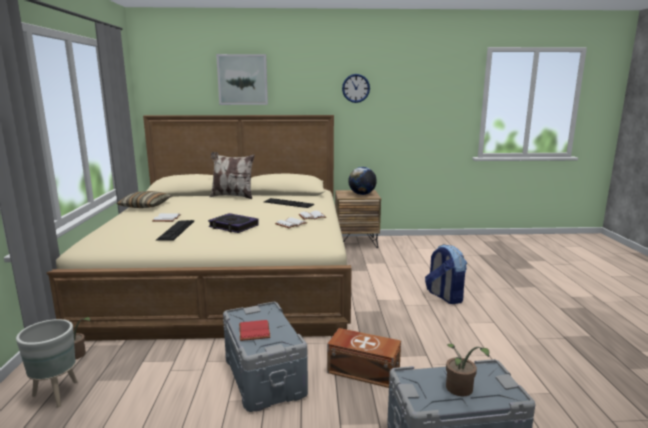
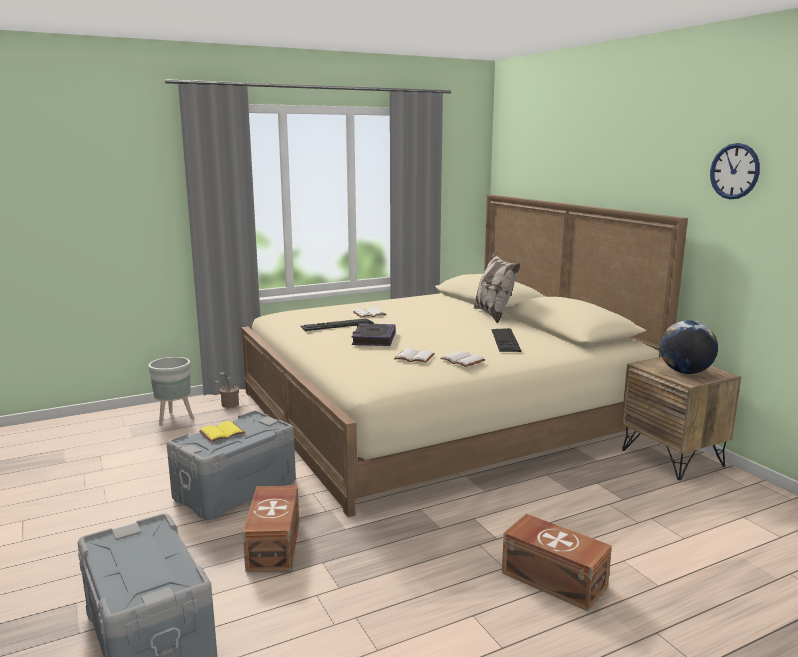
camera: 65 degrees right, 0 degrees up
(145, 206) = (404, 299): pillow -> none
(242, 79) = (584, 151): picture -> none
(253, 331) = (222, 432): red book -> yellow book
(444, 296) = (553, 578): backpack -> brown storage box
(460, 390) = (131, 563): potted plant -> none

